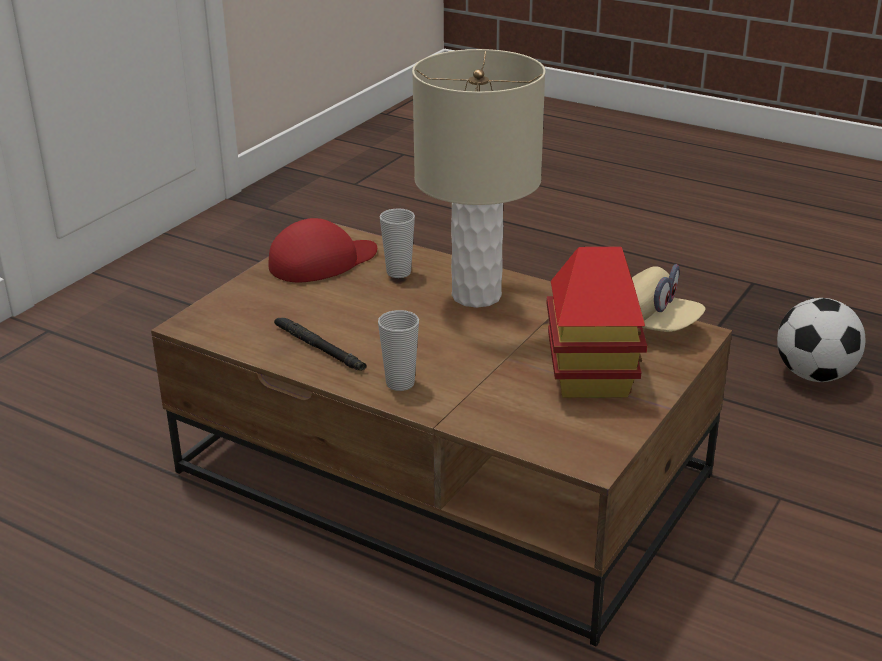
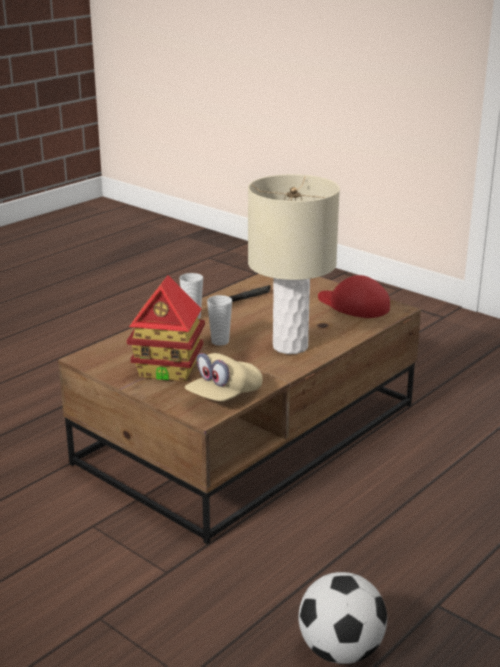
camera: 100 degrees right, 5 degrees down
(322, 261) = (354, 305): red cap -> red cap turned 150 degrees clockwise
(398, 272) = (331, 325): cup -> cup (220, 341)

